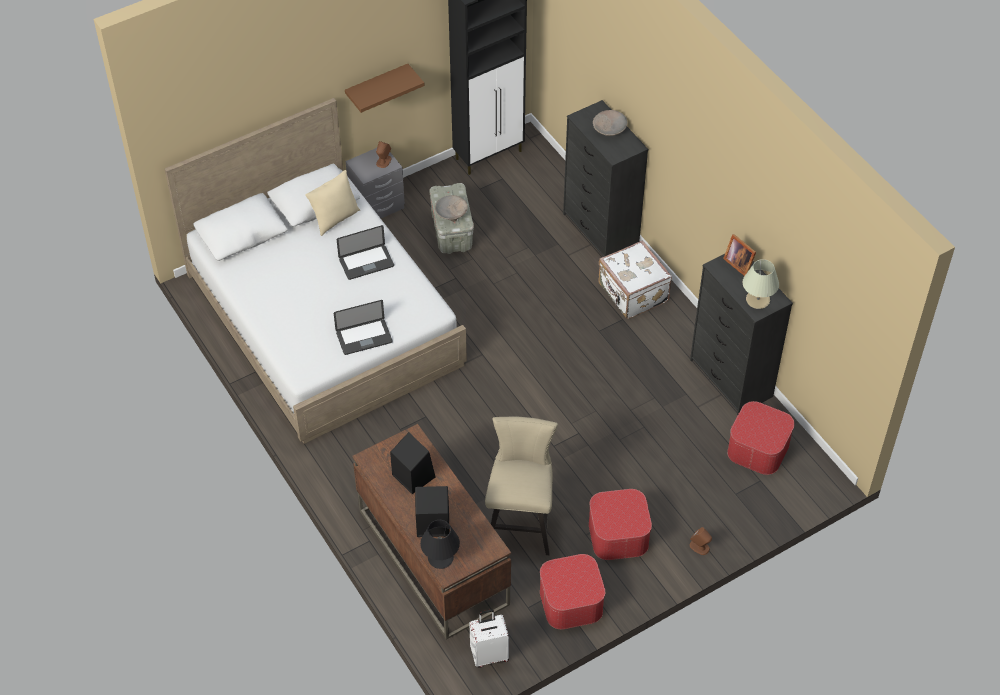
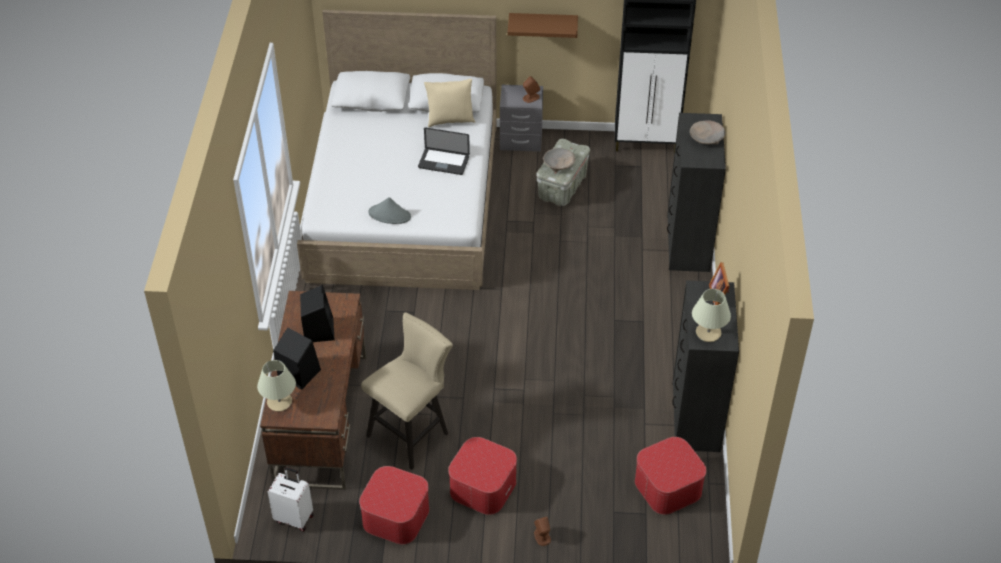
camera: 35 degrees right, 5 degrees down
(364, 337) = (390, 215): laptop -> grey hat
(440, 558) = (279, 402): black table lamp -> beige table lamp
(632, 293) = (670, 306): white suitcase -> none

